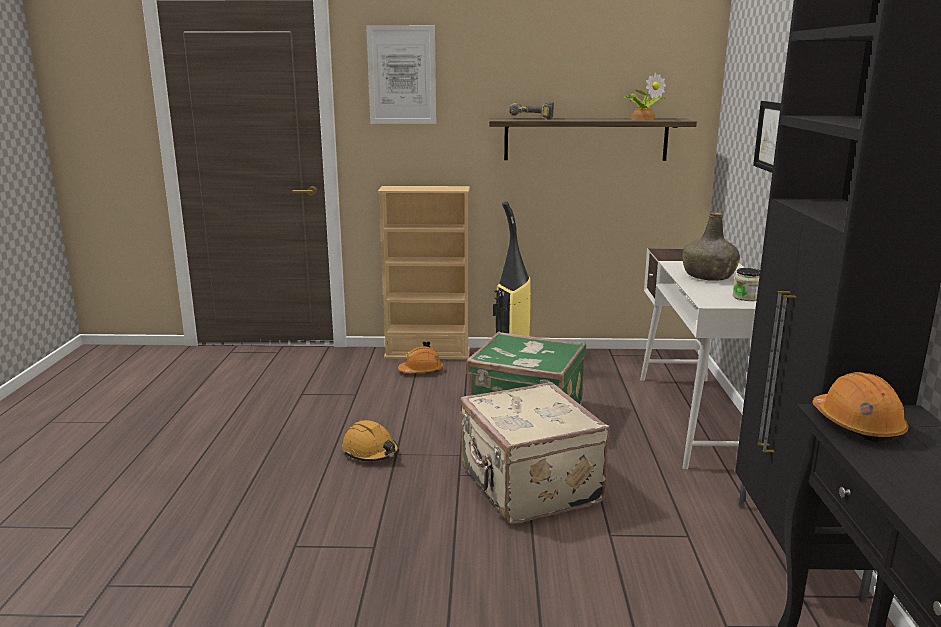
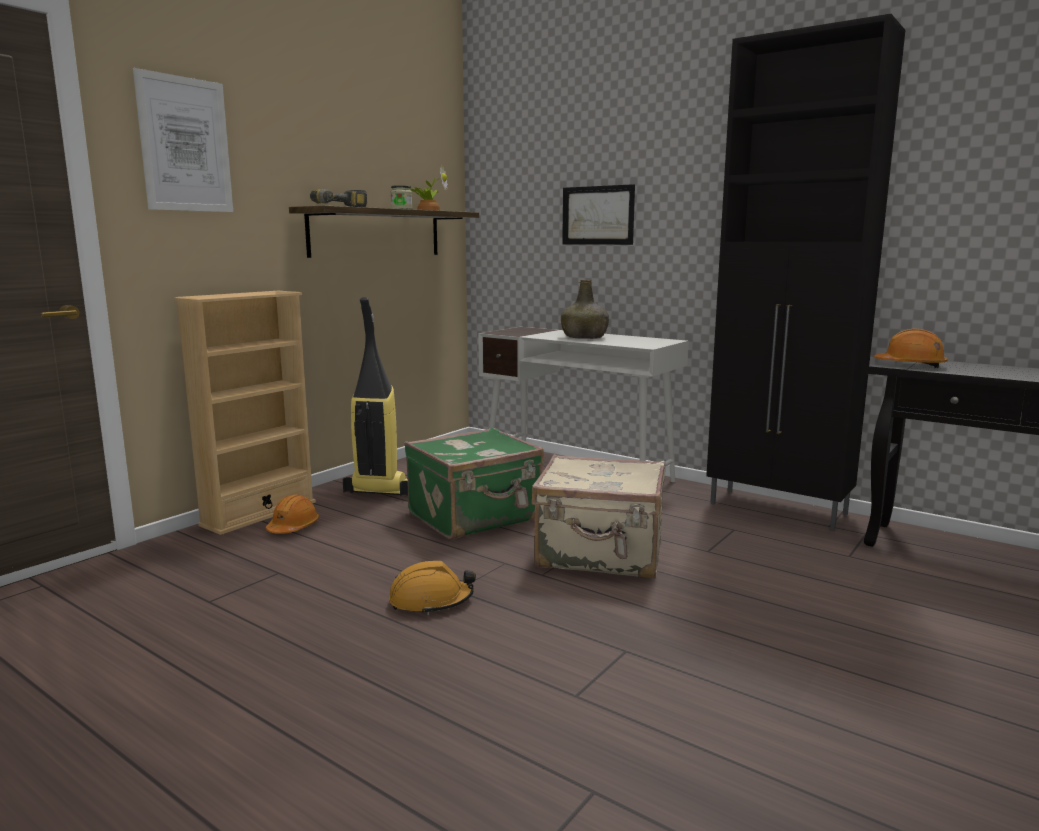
camera: 55 degrees left, 5 degrees down
(746, 297) = (648, 341): jar -> jar (401, 209)

